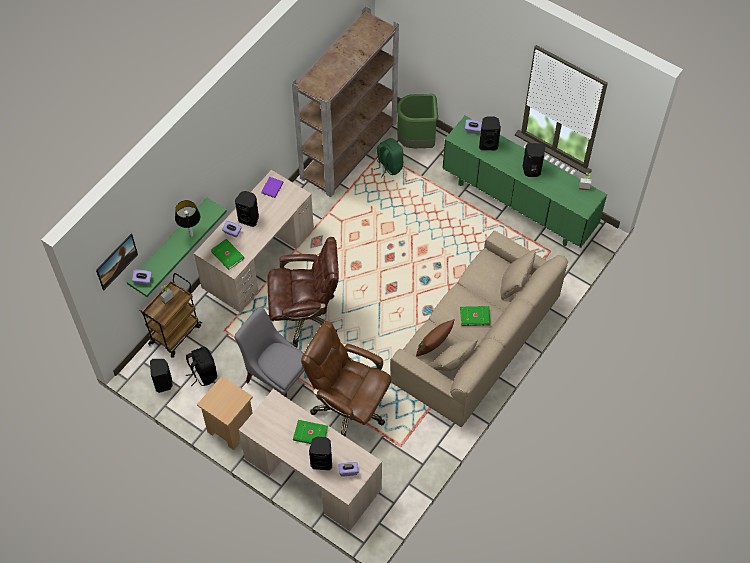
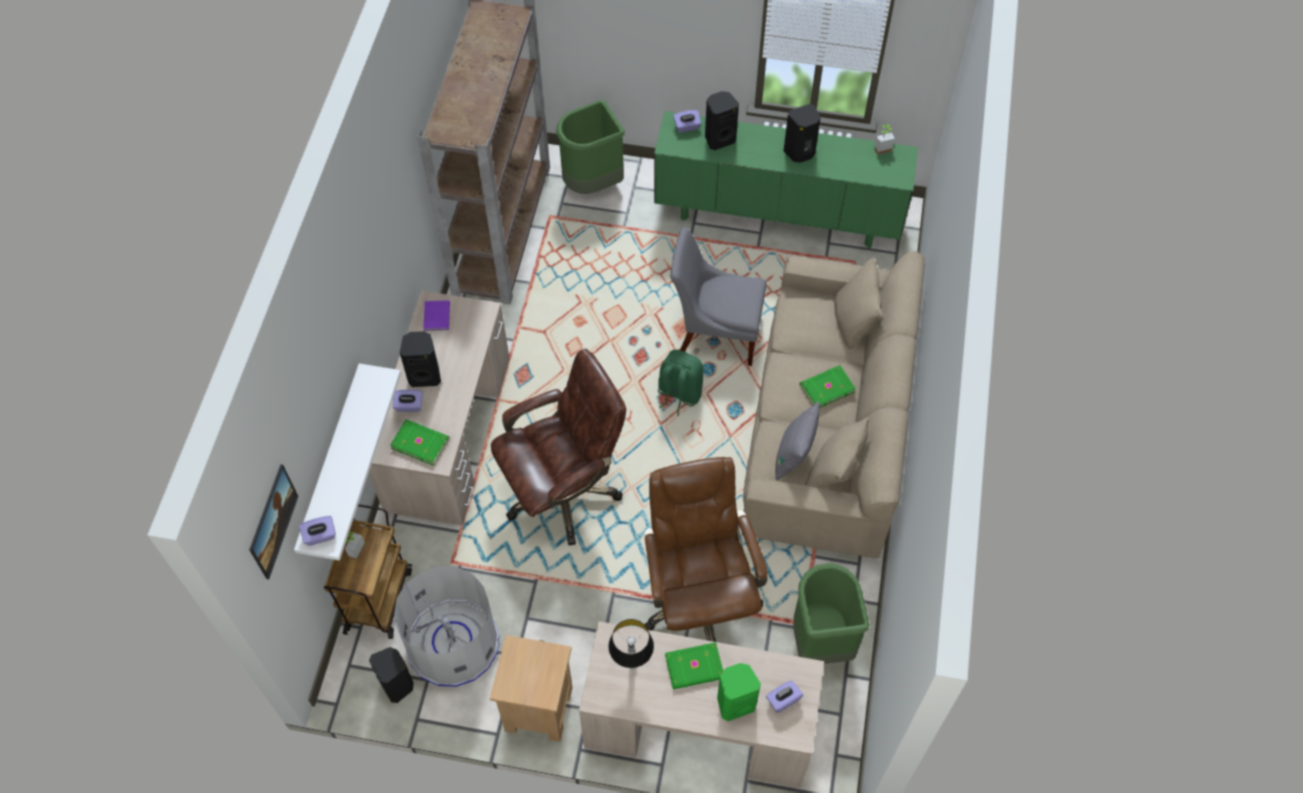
camera: 25 degrees left, 0 degrees up
(169, 244) = (331, 462): green shelf -> white shelf
(191, 235) = (364, 432): table lamp -> table lamp (632, 667)
(203, 374) = (453, 643): black backpack -> grey trash can
(276, 376) = (567, 599): grey chair -> grey chair (715, 332)
(322, 461) = (735, 702): black speaker -> green speaker
(349, 407) = (699, 599): brown office chair -> brown office chair turned 75 degrees clockwise
(389, 166) = (571, 230): green backpack -> green backpack (679, 393)
(404, 459) = (820, 641): none -> green trash can
(434, 347) = (794, 456): brown pillow -> grey pillow

